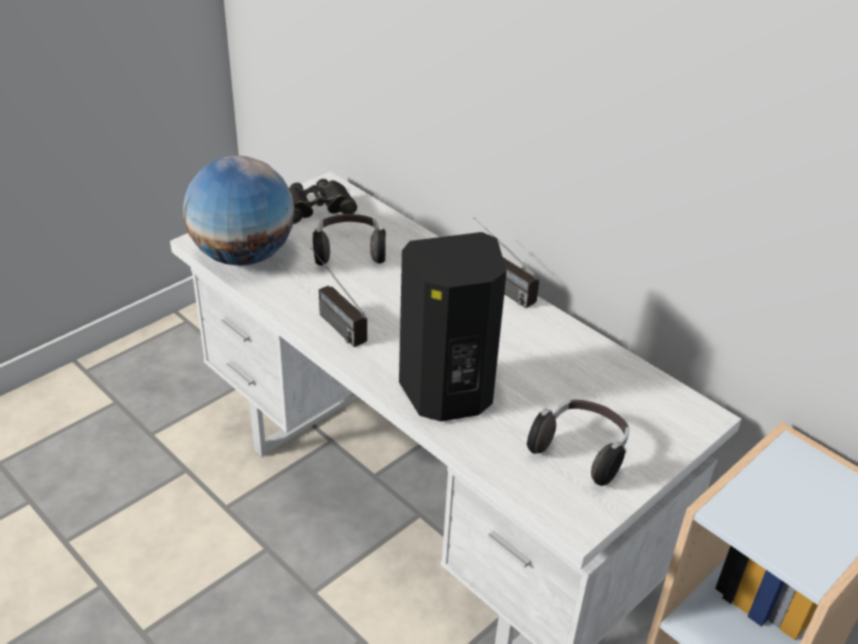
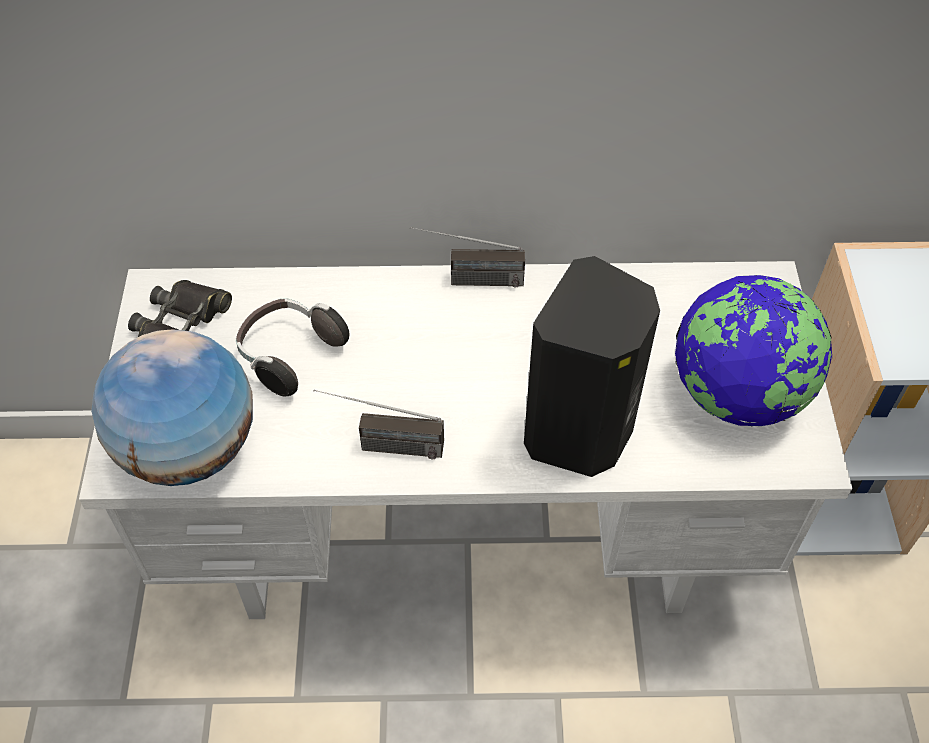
camera: 45 degrees left, 15 degrees up
(581, 451) = (737, 394): headphones -> globe

